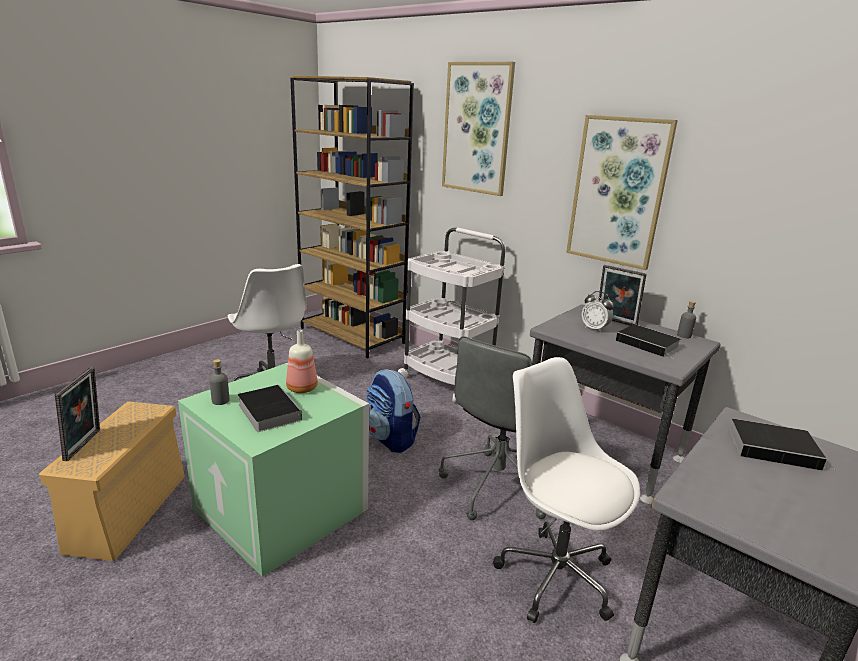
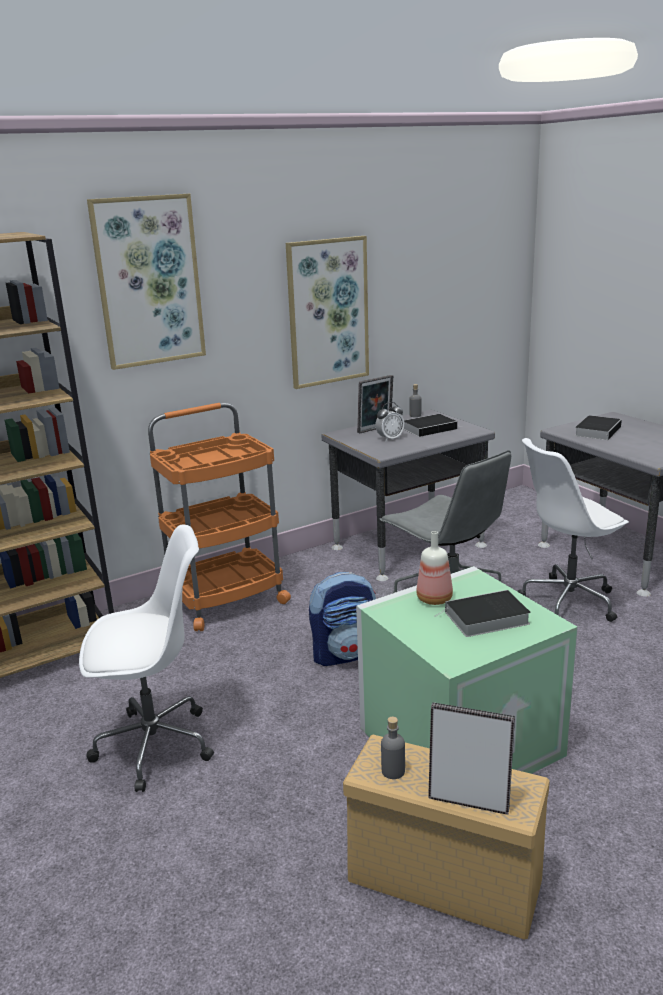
camera: 70 degrees left, 0 degrees up
(220, 401) = (456, 648): grey bottle -> grey bottle (393, 771)
(447, 379) = (226, 600): white cart -> orange cart

